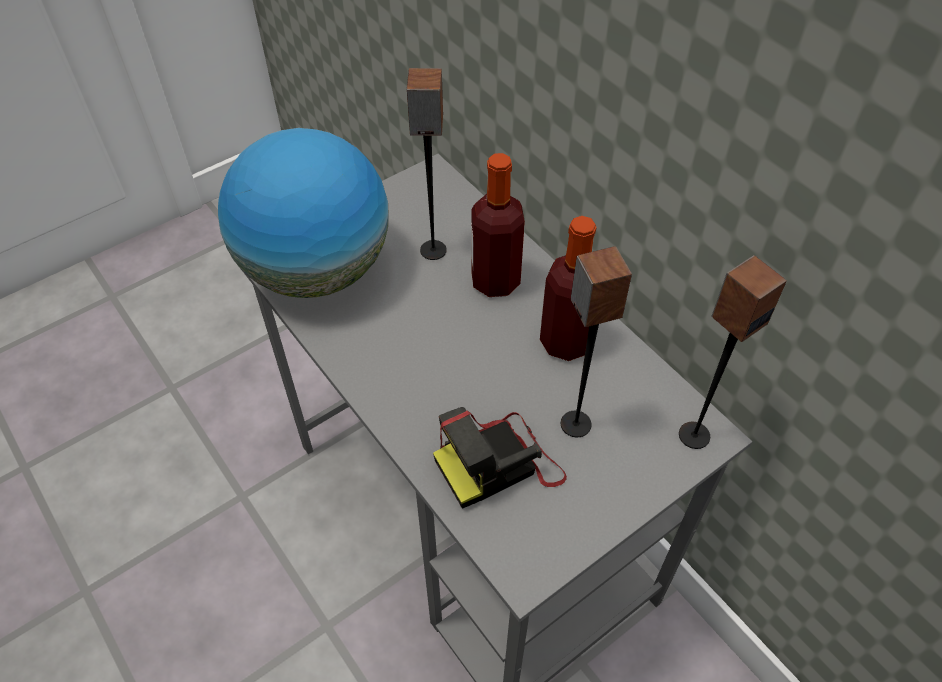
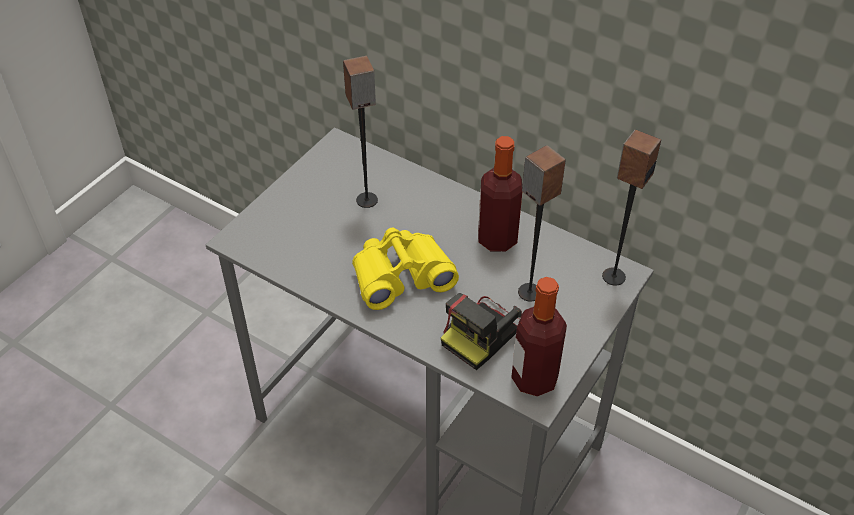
camera: 20 degrees left, 5 degrees down
(316, 270) = (281, 238): globe -> none
(429, 356) = (401, 276): none -> yellow binoculars
(495, 281) = (425, 210): bottle -> bottle (534, 379)

